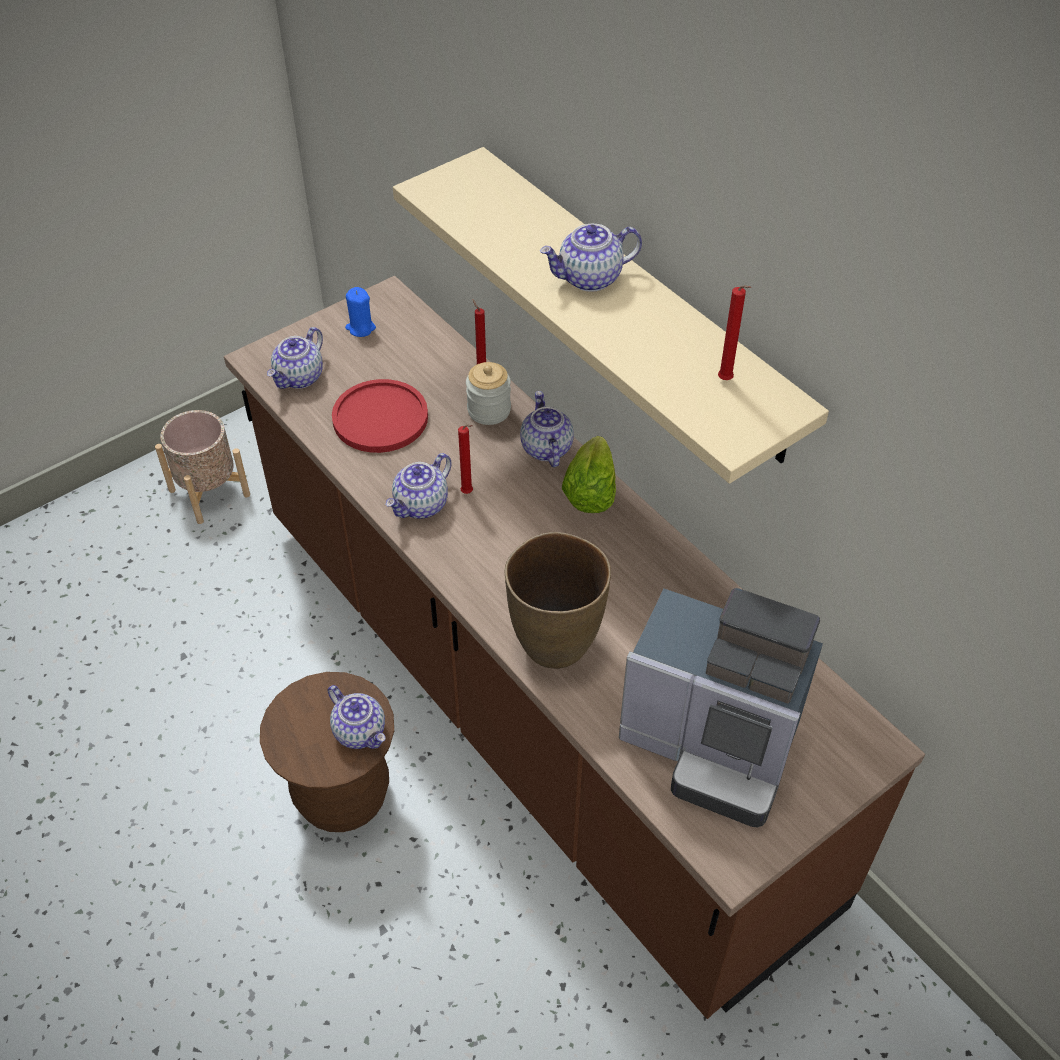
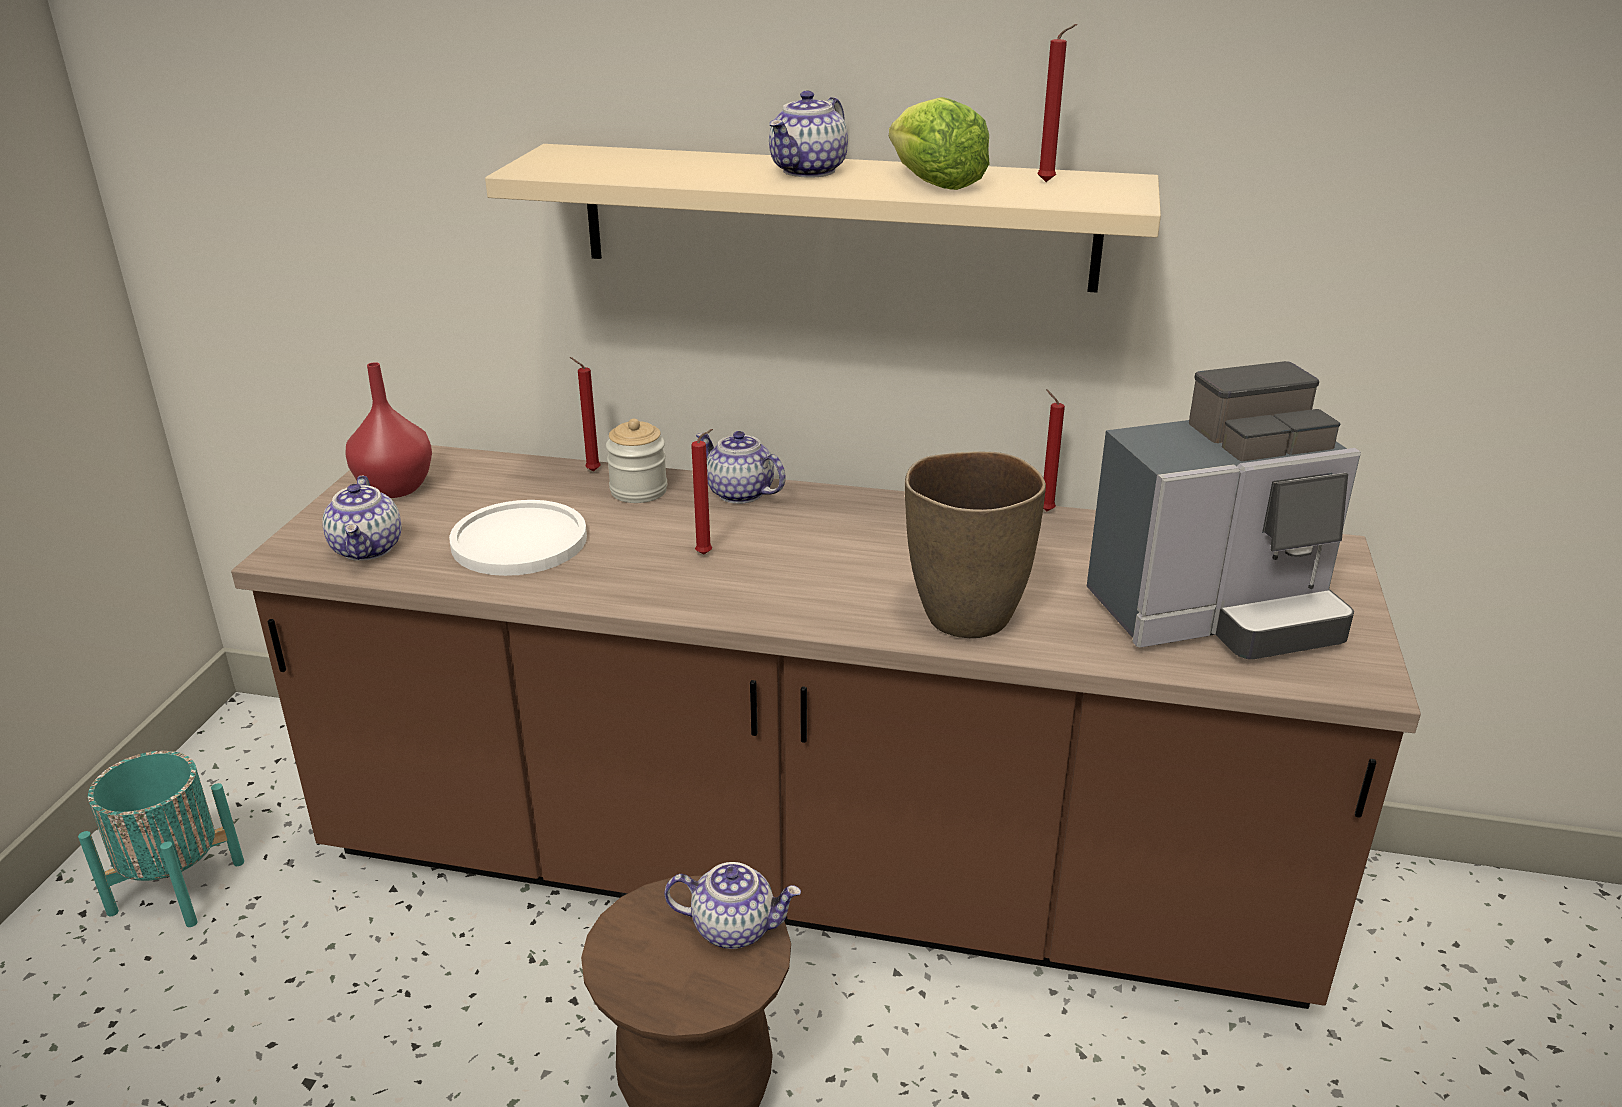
camera: 40 degrees left, 20 degrees down
(209, 492) = (176, 887): beige planter -> turquoise planter
(360, 328) = (396, 487): blue candle -> red vase
(380, 418) = (519, 541): red plate -> white plate
(421, 505) = (667, 584): teapot -> none
(590, 492) = (830, 503): lettuce -> lettuce (933, 183)
(722, 584) = (1044, 510): none -> red candle

